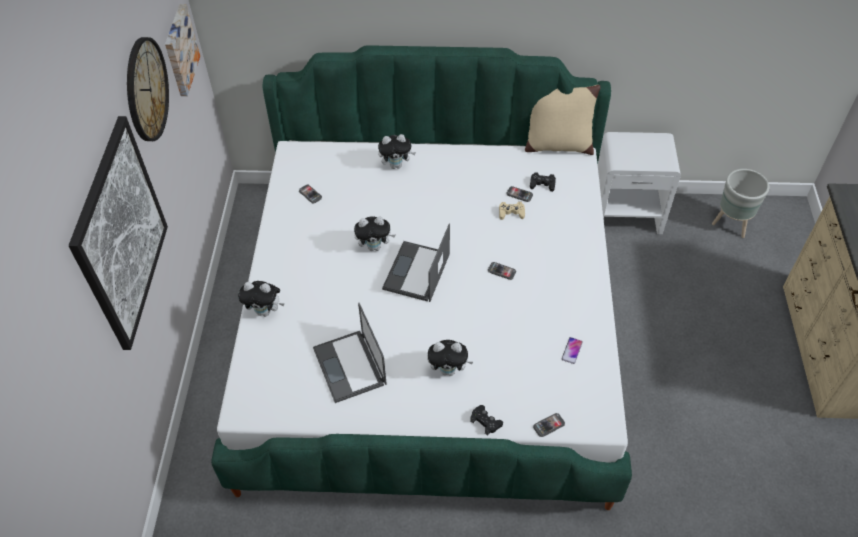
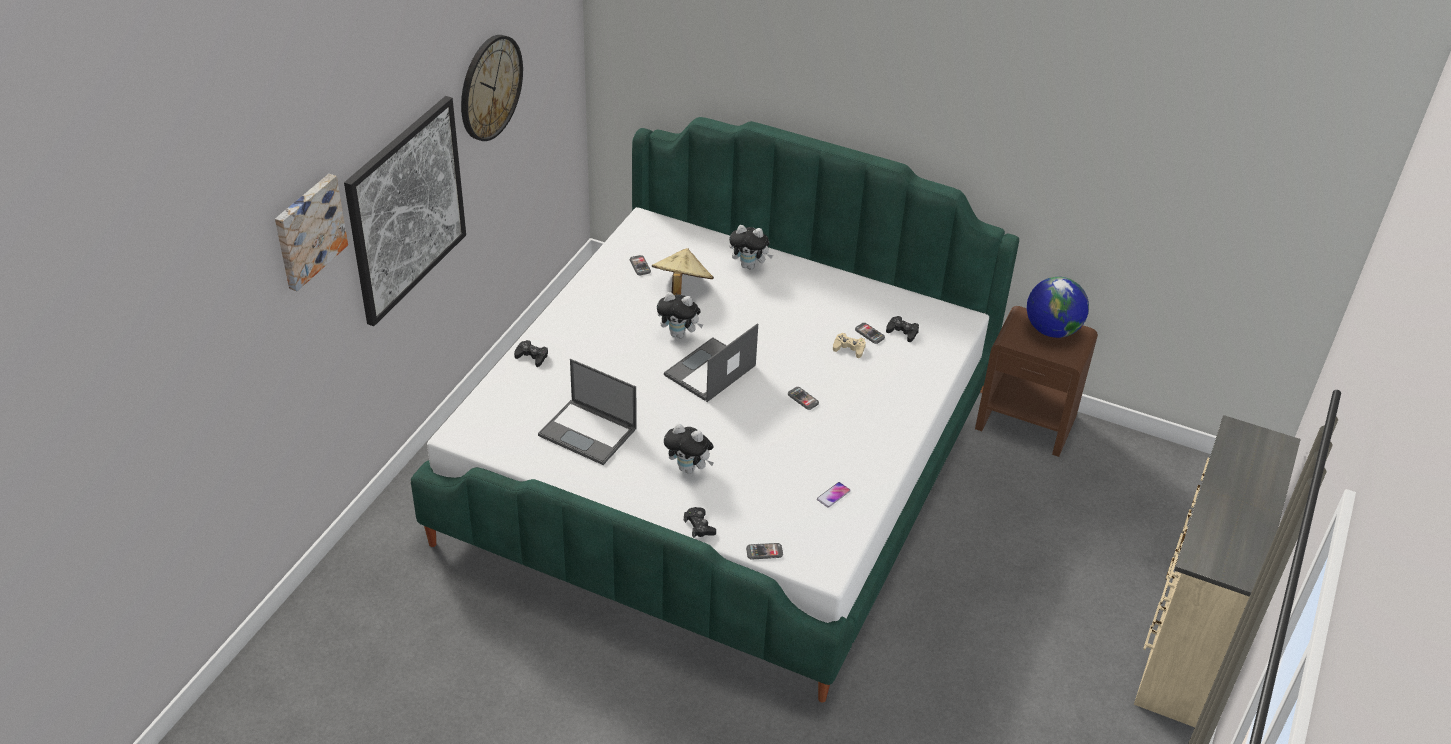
camera: 20 degrees right, 10 degrees down
(179, 50) = (550, 69): picture -> picture (308, 231)
(265, 311) = (532, 356): plush toy -> black game controller
(350, 367) = (589, 432): laptop -> laptop turned 60 degrees counterclockwise
(354, 203) = (681, 287): none -> beige hat
(557, 145) = (944, 300): beige pillow -> none
(626, 214) = (1026, 422): white nightstand -> brown nightstand
(643, 144) = (1051, 330): none -> globe
(731, 225) = (1155, 474): grey planter -> none

